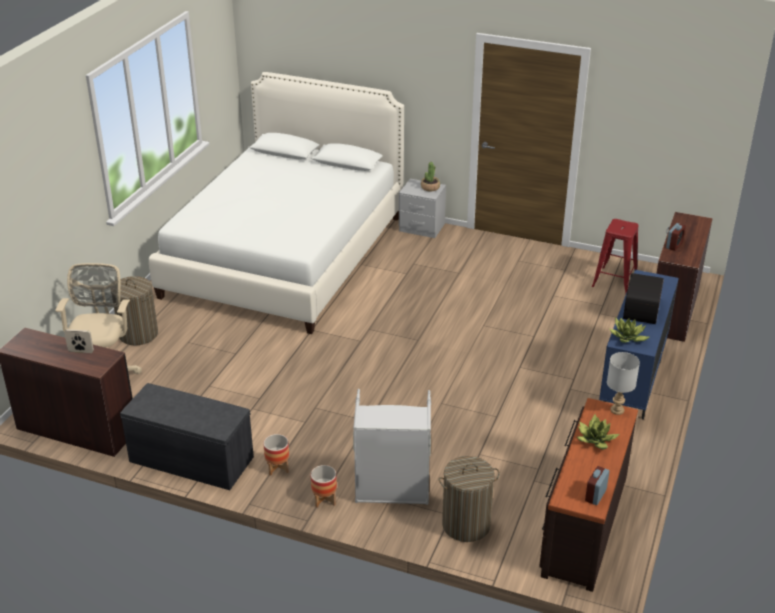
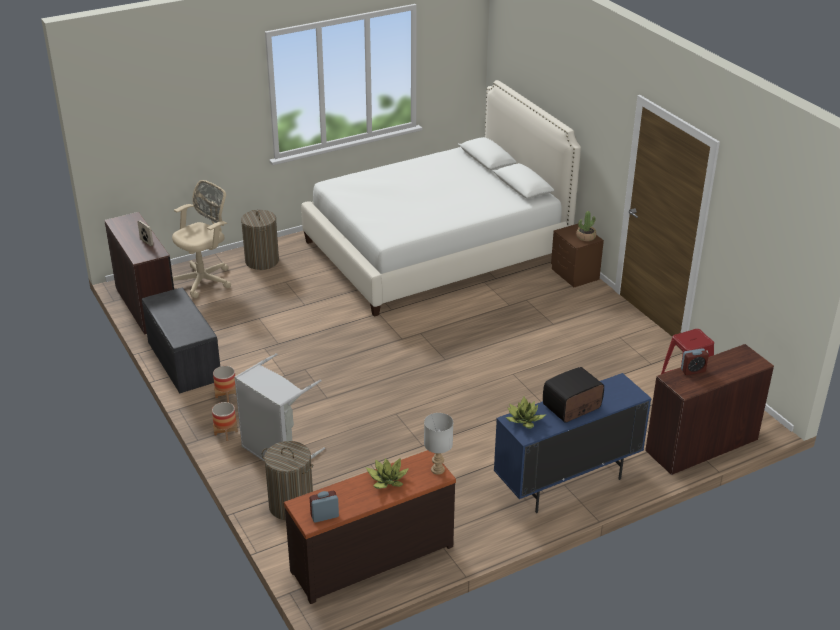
camera: 40 degrees right, 0 degrees up
(421, 228) = (575, 274): grey nightstand -> brown nightstand

